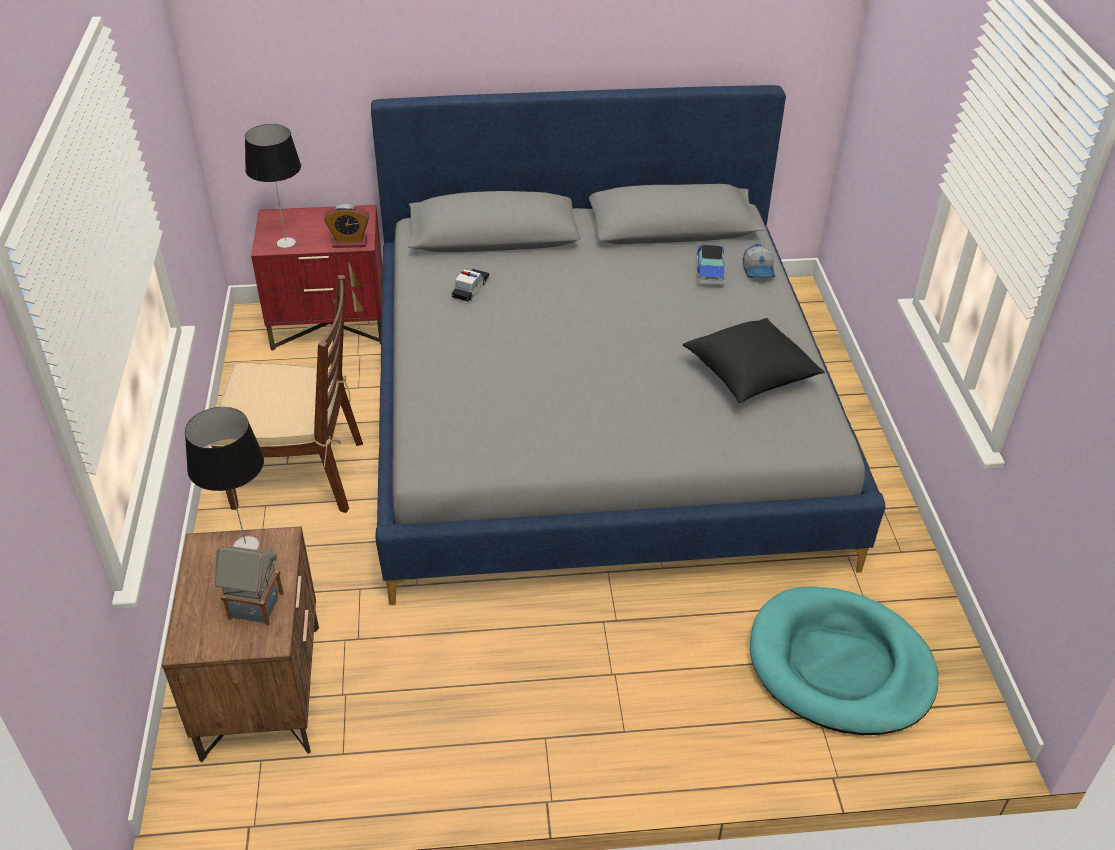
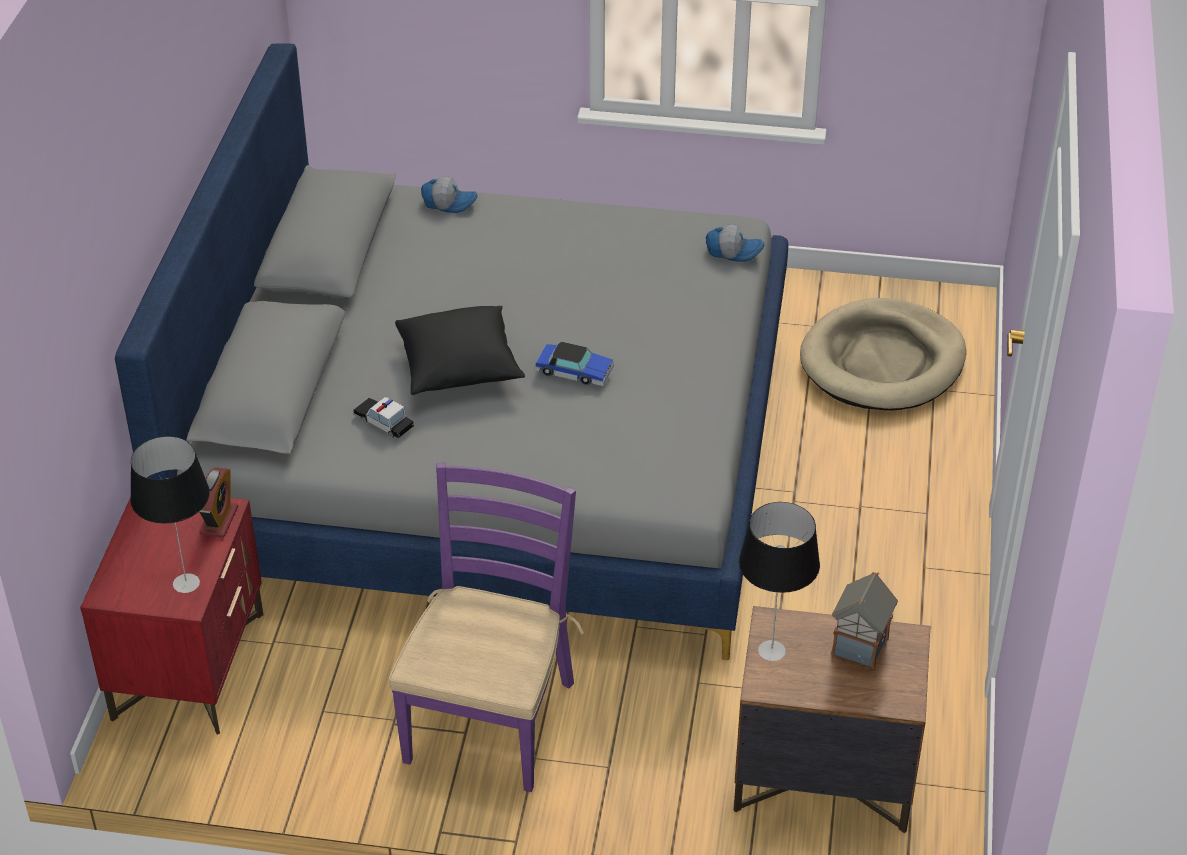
camera: 75 degrees left, 0 degrees up
(300, 474) = (490, 720): brown chair -> purple chair
(710, 270) = (435, 234): toy car -> toy car (574, 371)
(750, 376) = (627, 250): black pillow -> black pillow (460, 368)
(789, 443) = (733, 250): none -> cap
(839, 665) = (882, 362): turquoise dog bed -> beige dog bed

